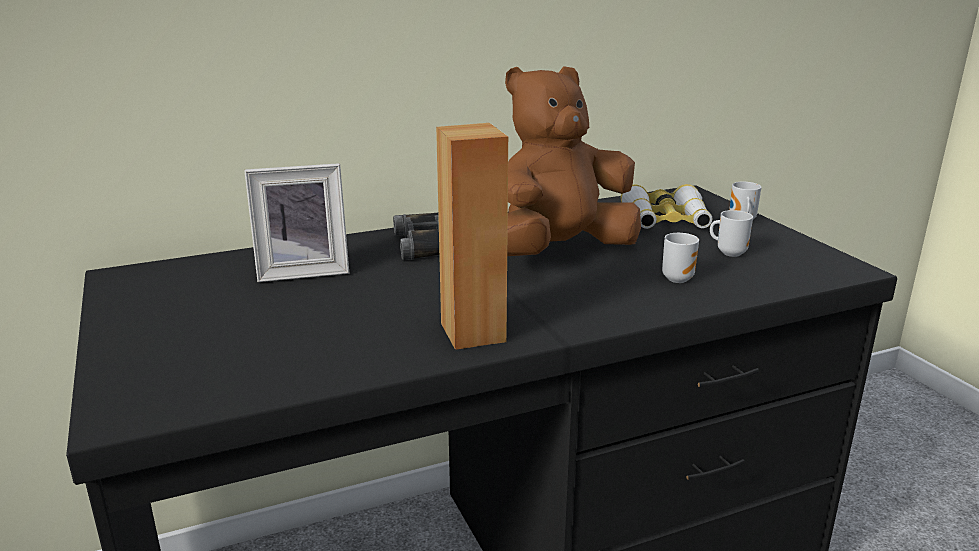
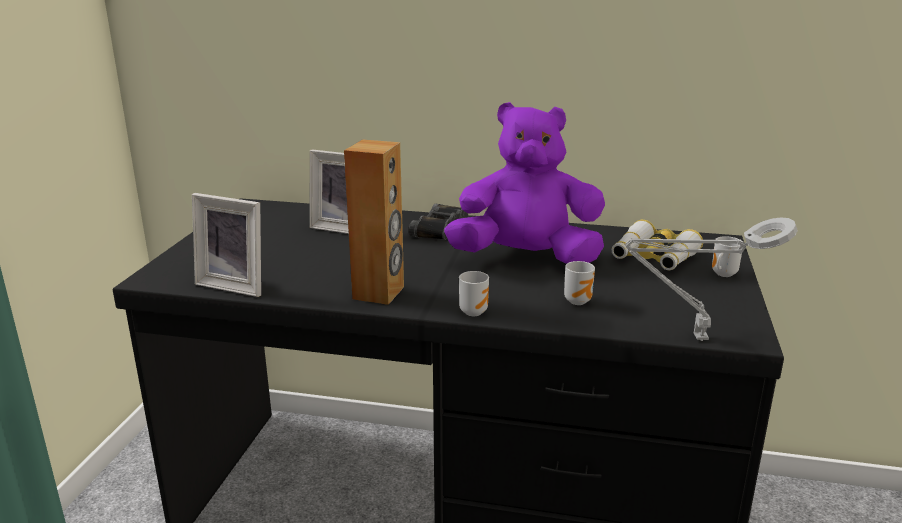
camera: 35 degrees right, 0 degrees up
(271, 381) = (236, 284): none -> picture frame
(560, 251) = (526, 258): brown plush toy -> purple plush toy
(729, 252) = (660, 295): mug -> mug (473, 311)
(819, 282) = (695, 338): none -> grey table lamp

